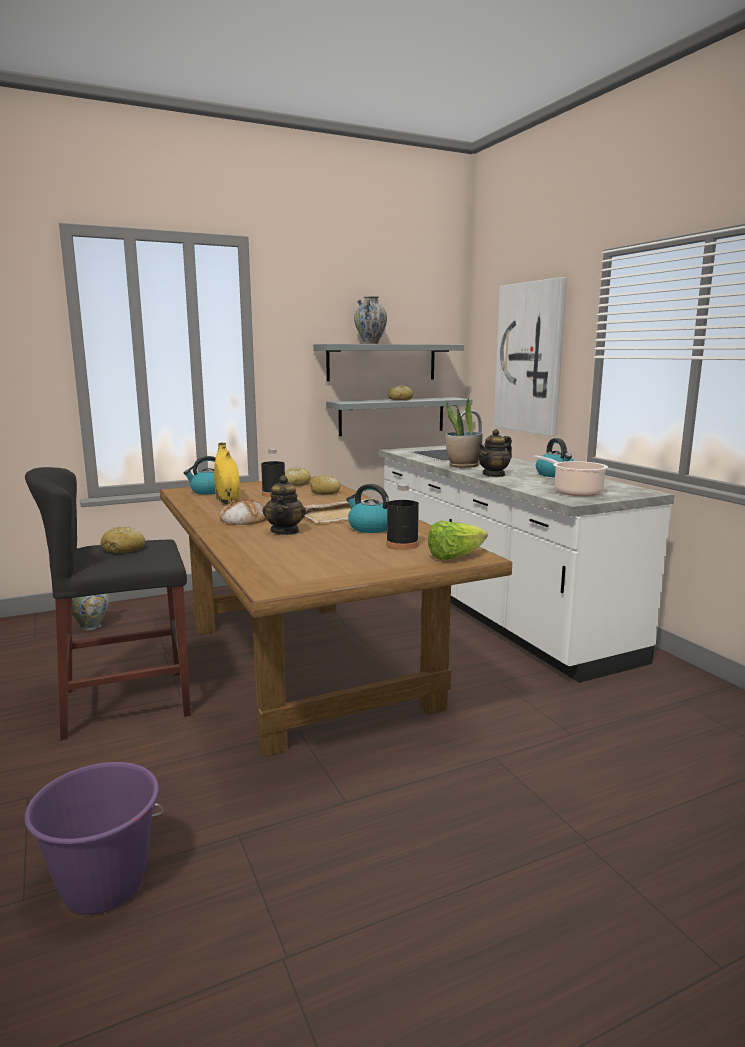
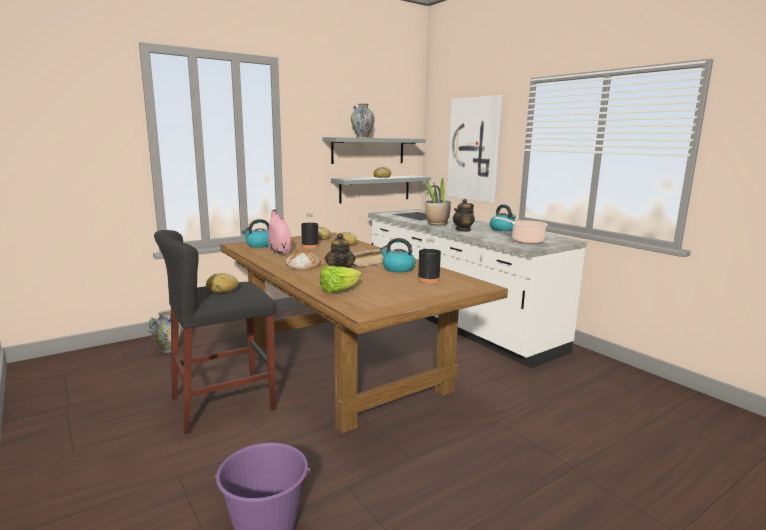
camera: 10 degrees left, 0 degrees up
(227, 500) = (279, 251): yellow vase -> pink vase
(454, 557) = (469, 287): lettuce -> lettuce (339, 291)

